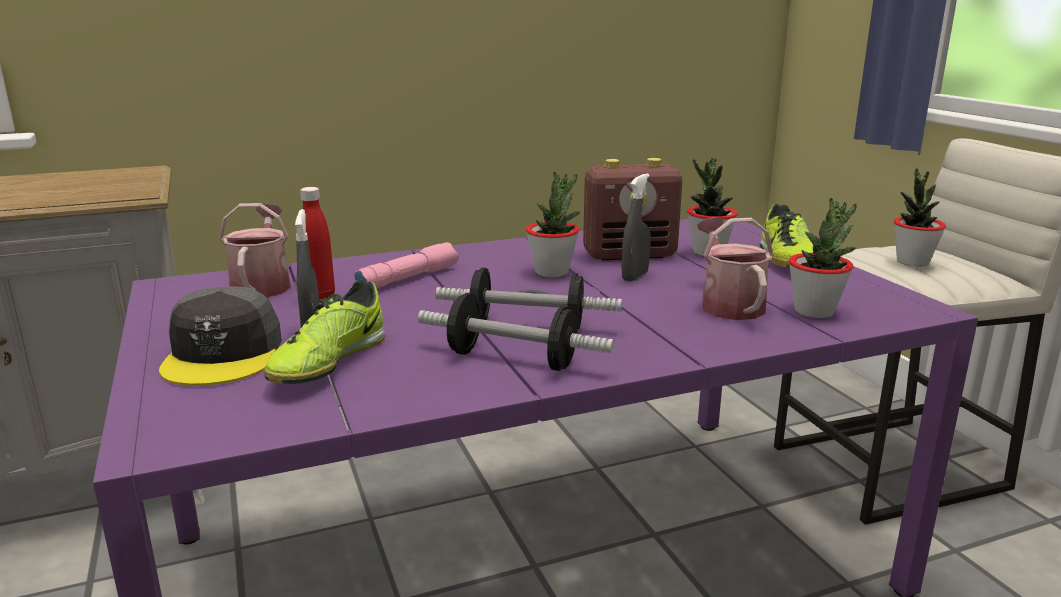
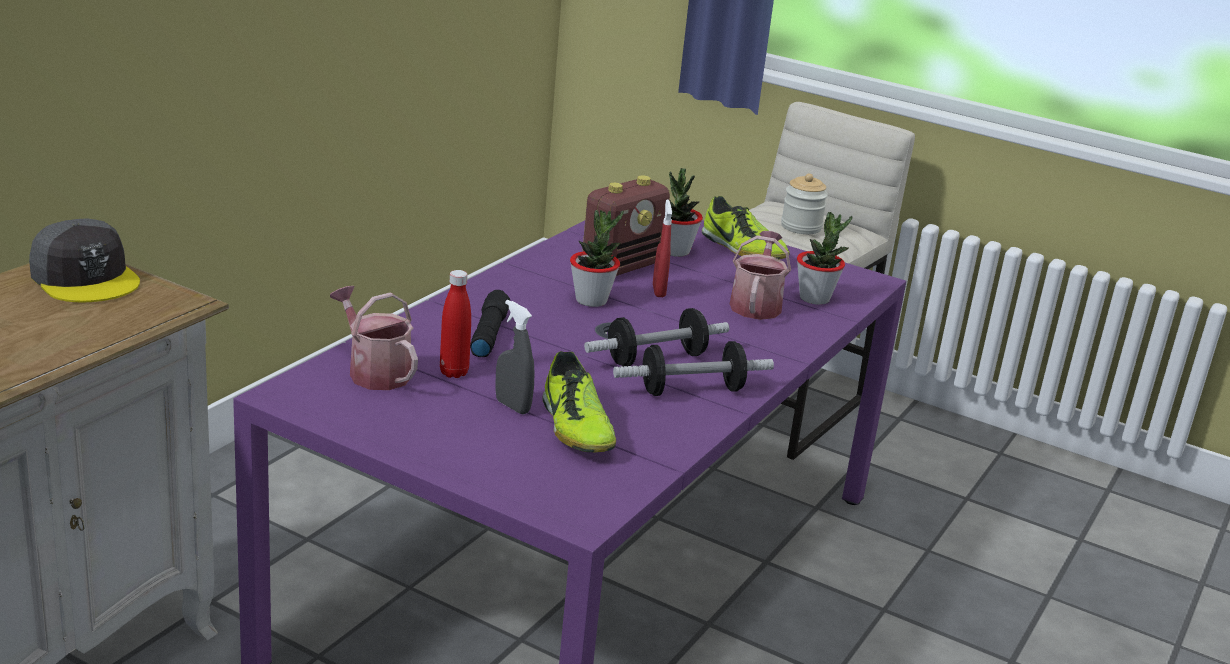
camera: 40 degrees left, 5 degrees up
(224, 354) = (486, 444): grey cap -> grey cap (85, 278)
(408, 278) = (488, 334): pink flashlight -> black flashlight
(635, 276) = (659, 291): grey spray bottle -> red spray bottle
(728, 304) = (756, 304): watering can -> watering can turned 60 degrees clockwise
(912, 262) = (801, 227): potted plant -> jar

